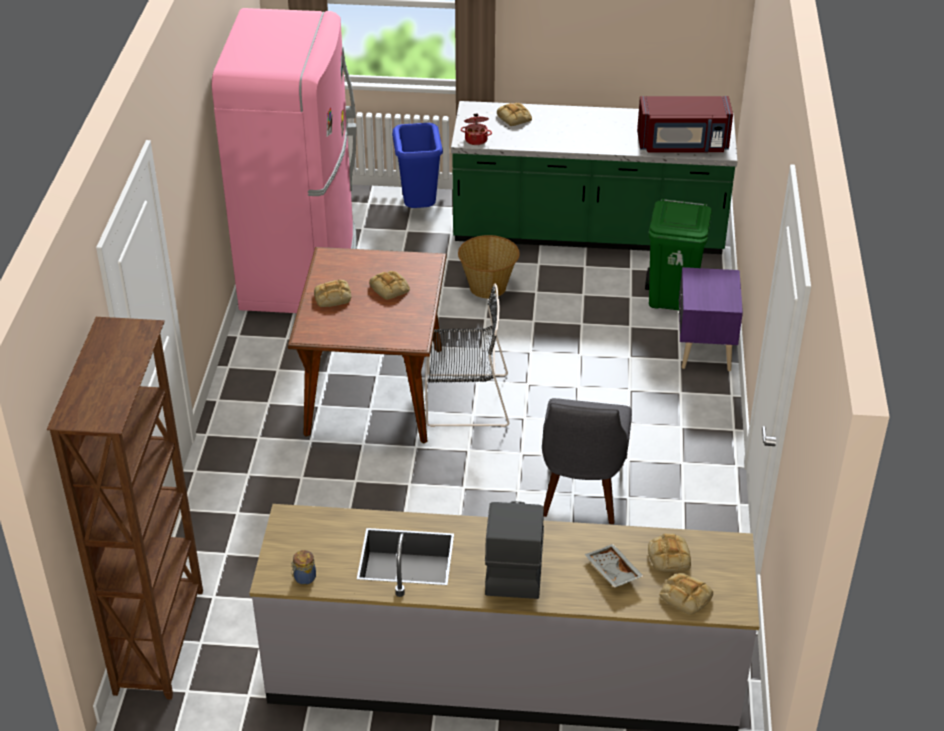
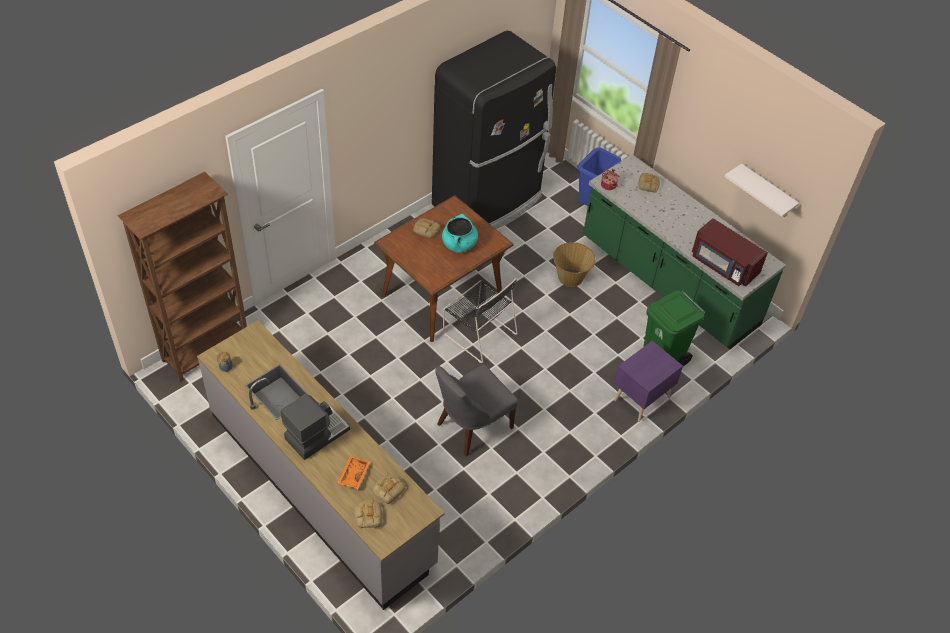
camera: 40 degrees right, 10 degrees up
(302, 270) = (488, 202): pink fridge -> black fridge
(390, 288) = (459, 244): bread -> turquoise cooking pot
(612, 571) = (353, 475): grey tray -> orange tray
(666, 41) = (766, 192): none -> white shelf

